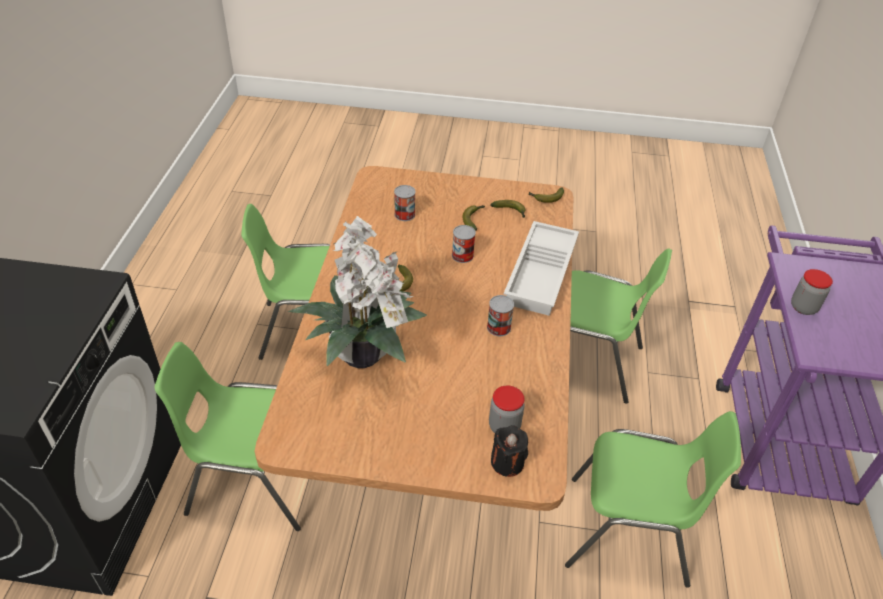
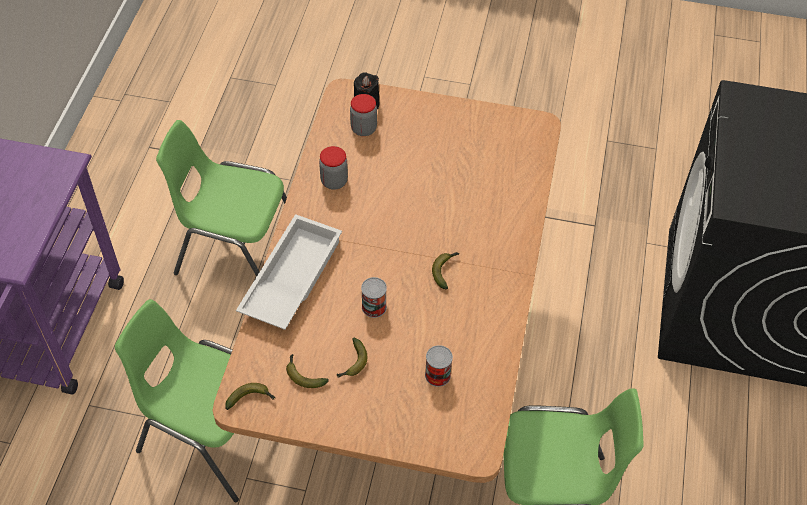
camera: 175 degrees left, 10 degrees up
(252, 479) = (578, 316): green chair -> none
(362, 353) = (481, 196): potted plant -> none
(498, 327) = (350, 216): can -> none
(803, 307) = (40, 210): jar -> jar (334, 181)

